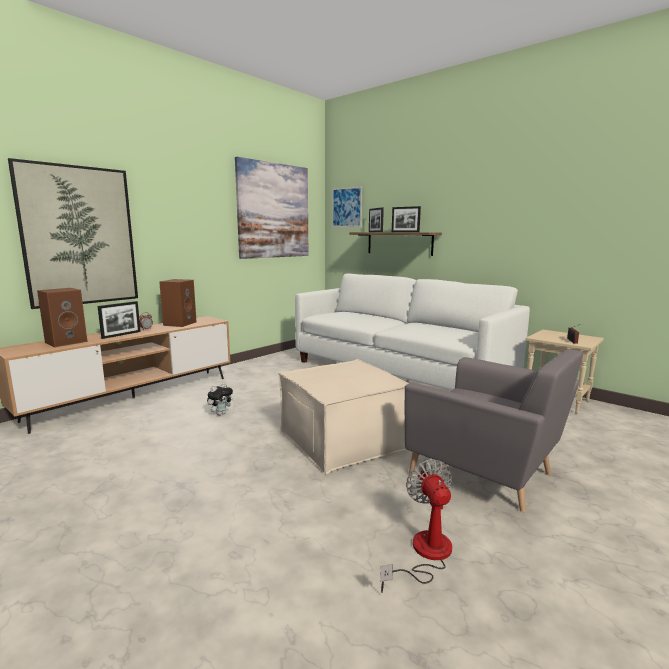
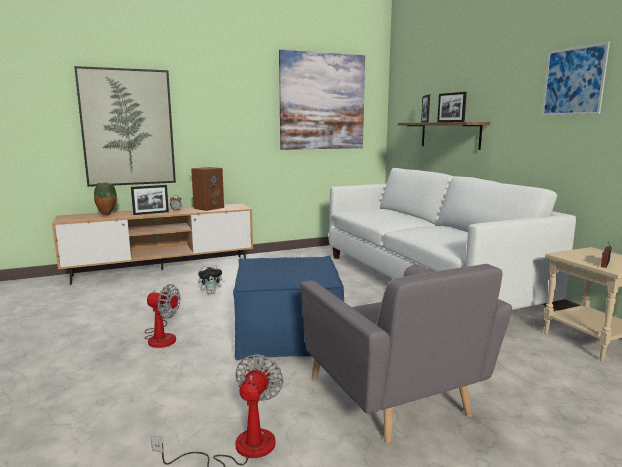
camera: 25 degrees right, 0 degrees up
(67, 342) = (107, 215): brown speaker -> vase
(220, 469) = (161, 337): none -> fan
(343, 440) = (287, 334): beige ottoman -> blue ottoman
(346, 207) = (405, 95): picture -> picture (573, 81)

